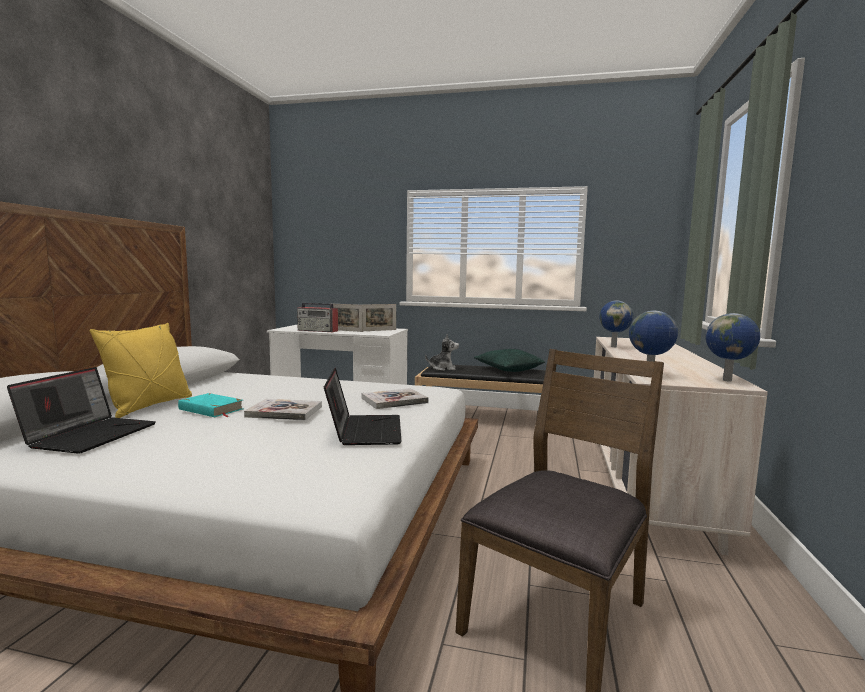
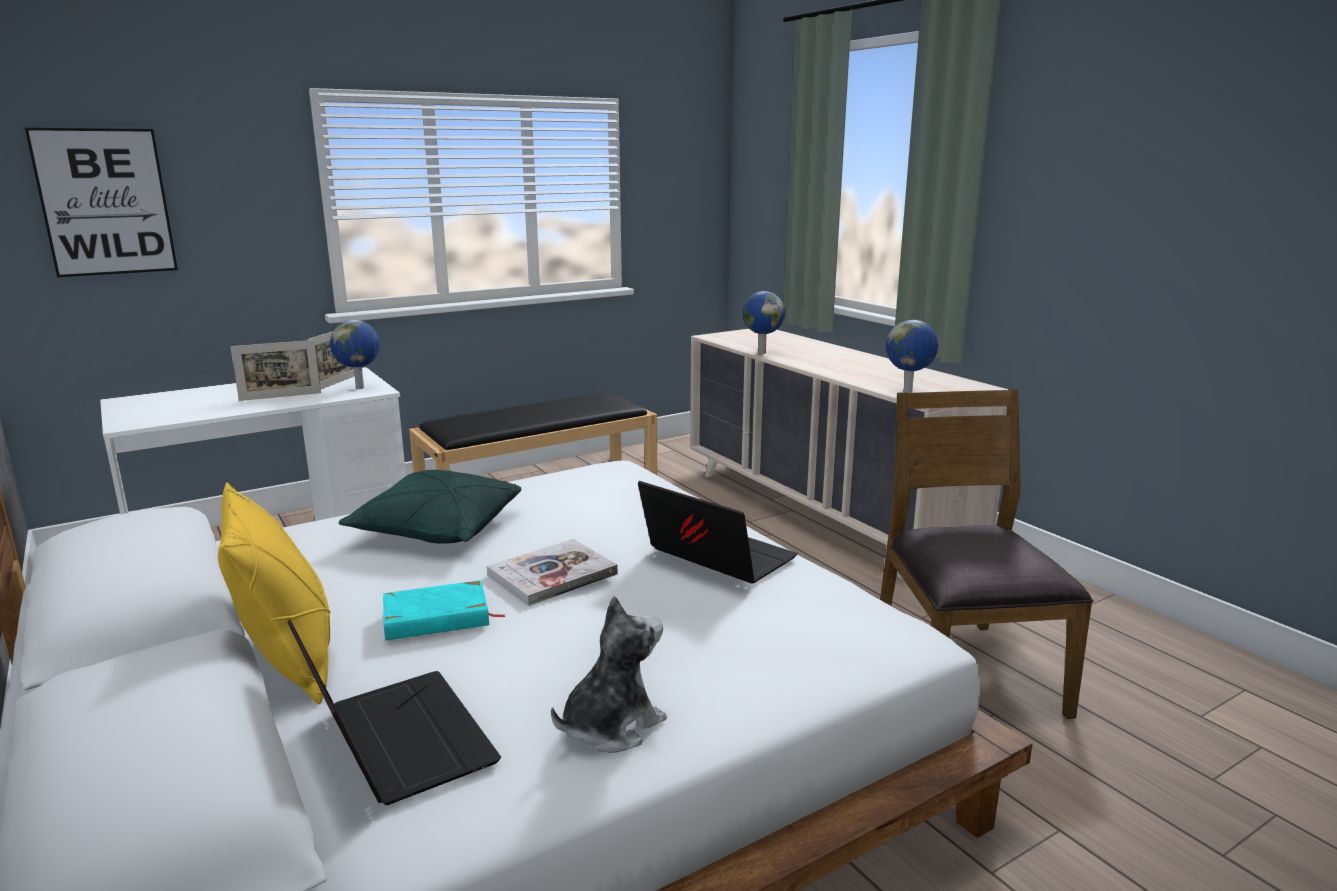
camera: 45 degrees left, 10 degrees up
(318, 330) = (226, 409): radio -> none
(321, 242) = (105, 202): none -> picture
(394, 400) = (624, 504): book -> none
(443, 368) = (467, 427): plush toy -> plush toy (611, 726)
(508, 369) = (557, 405): green pillow -> green pillow (437, 529)
(728, 380) = (966, 384): globe -> globe (361, 388)

